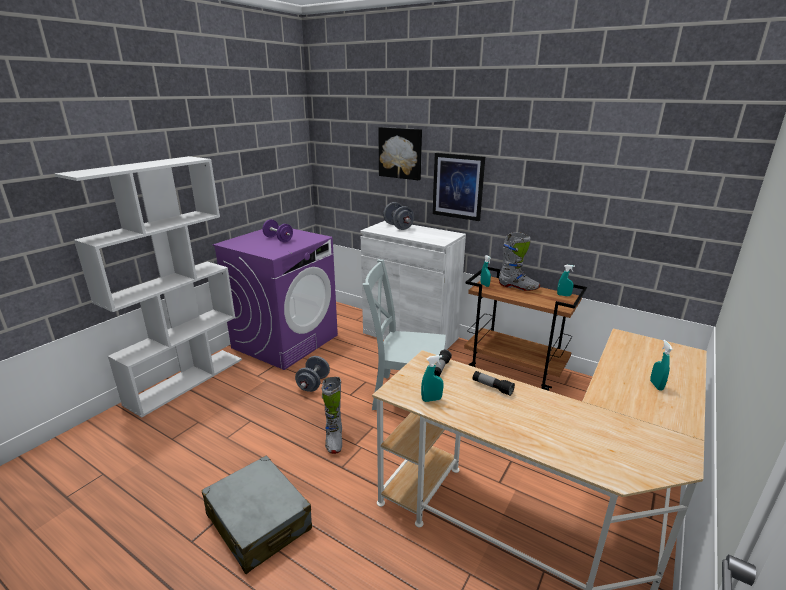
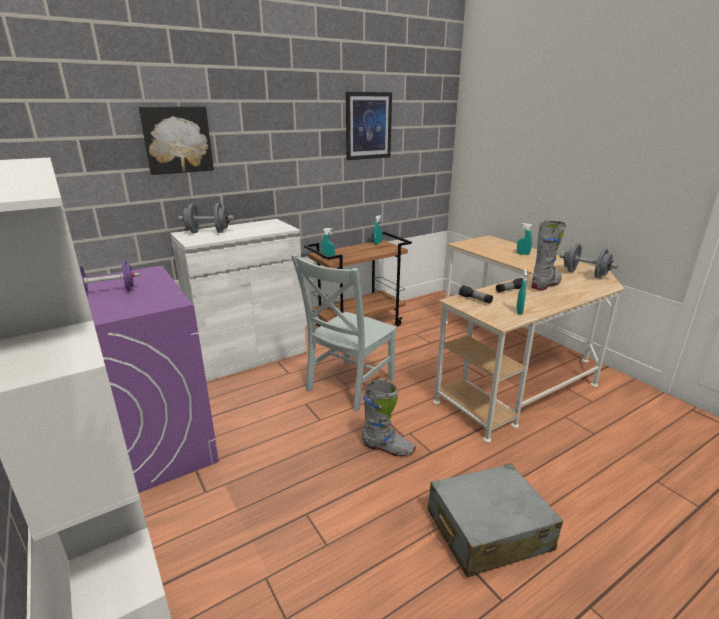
camera: 65 degrees left, 0 degrees up
(313, 384) = (275, 442): grey dumbbell -> grey dumbbell (584, 274)
(458, 186) = (259, 169): picture -> picture (368, 126)
(518, 287) = (346, 250): grey boot -> grey boot (545, 285)

